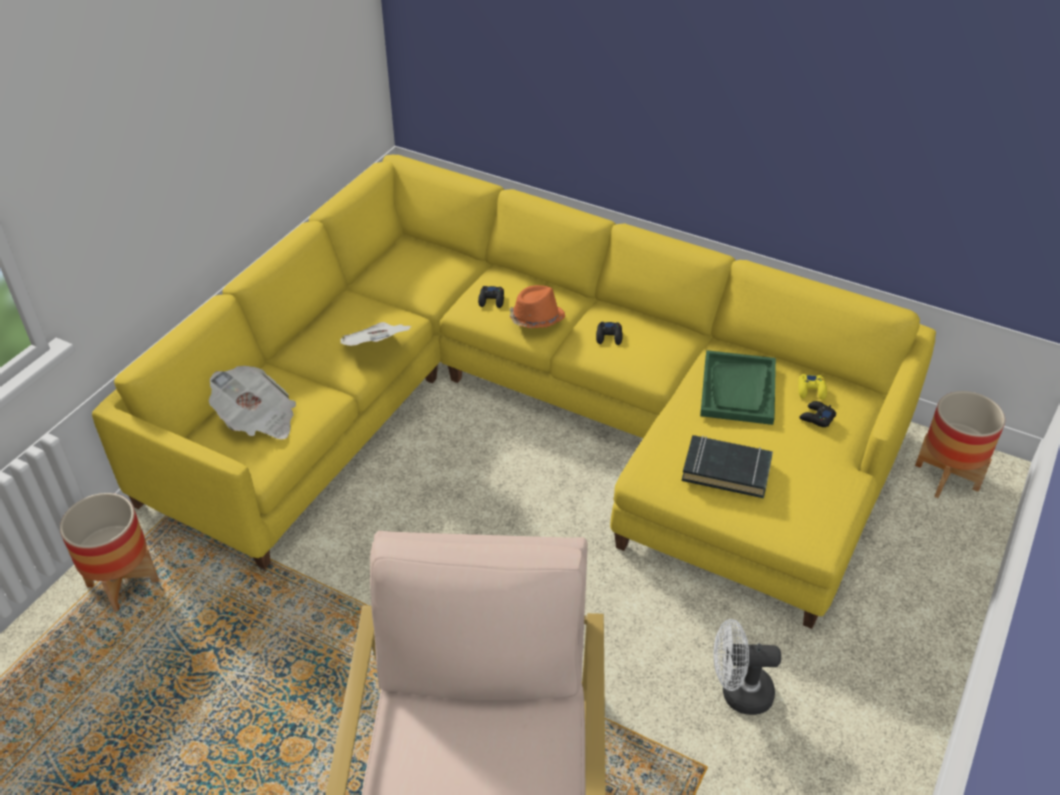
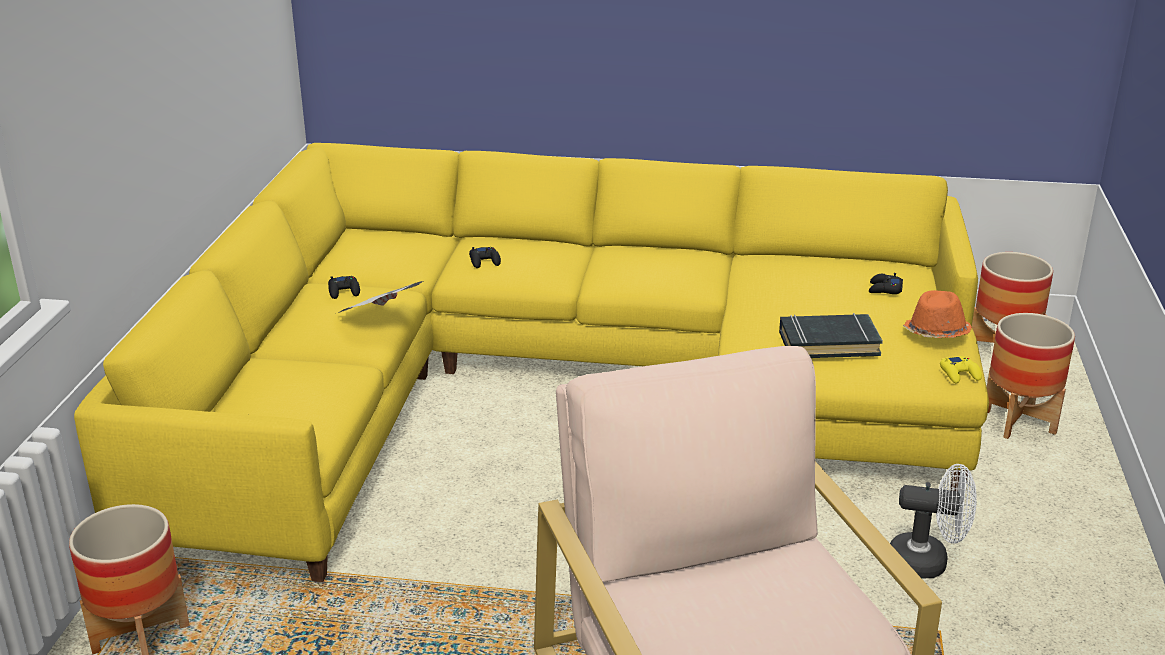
camera: 20 degrees left, 15 degrees down
(257, 419) = (277, 401): newspaper -> none
(536, 319) = (544, 268): orange hat -> orange hat (936, 334)
(609, 336) = (632, 268): black game controller -> black game controller (344, 291)
(738, 390) = (794, 283): green tray -> none
(738, 693) = (927, 562): white fan -> white fan turned 150 degrees counterclockwise
(811, 390) = (864, 271): yellow game controller -> yellow game controller (960, 374)
(913, 563) = (1019, 422): none -> planter

